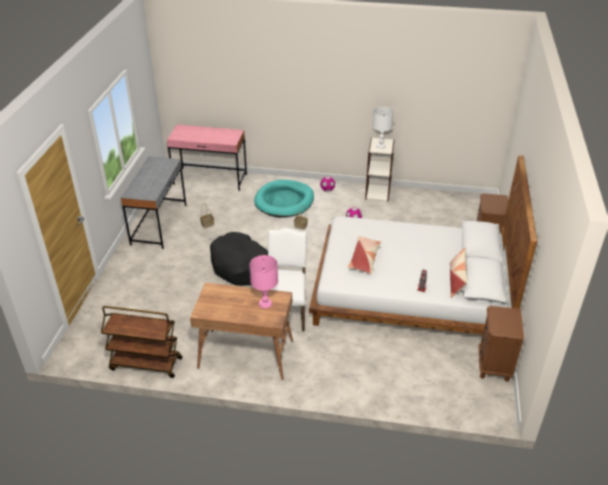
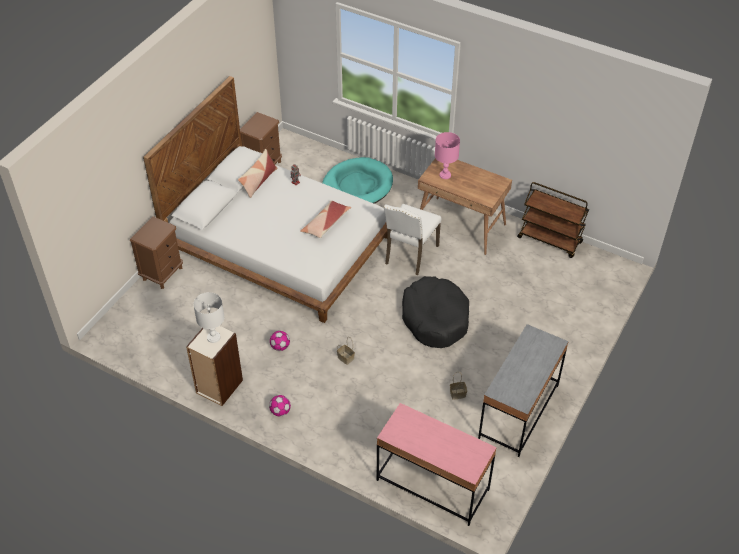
camera: 160 degrees left, 10 degrees up
(284, 201) = (346, 407): turquoise dog bed -> turquoise dog bed (357, 186)

